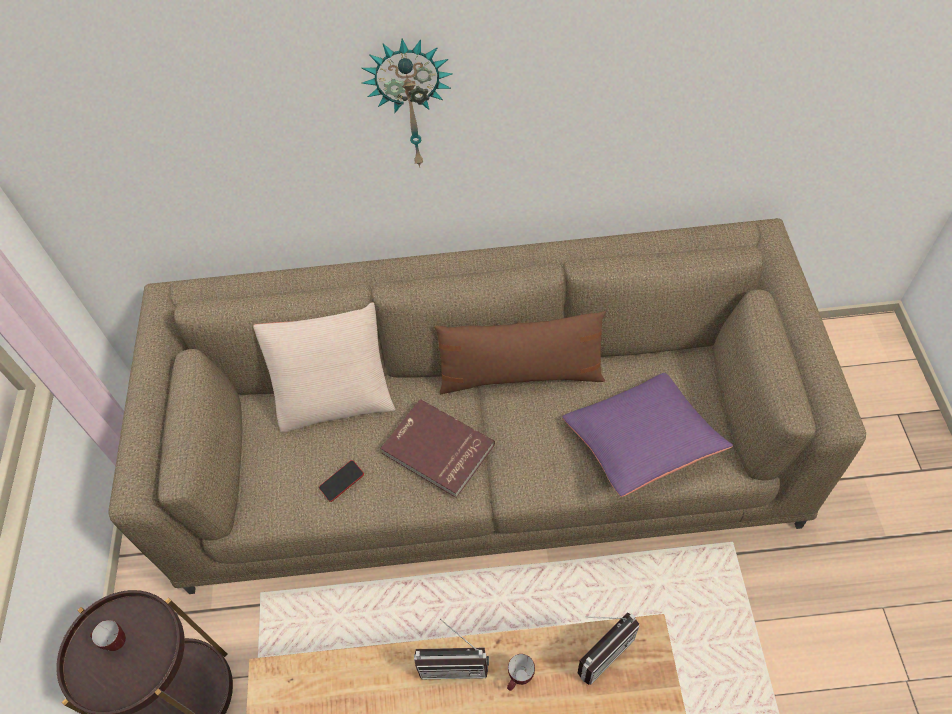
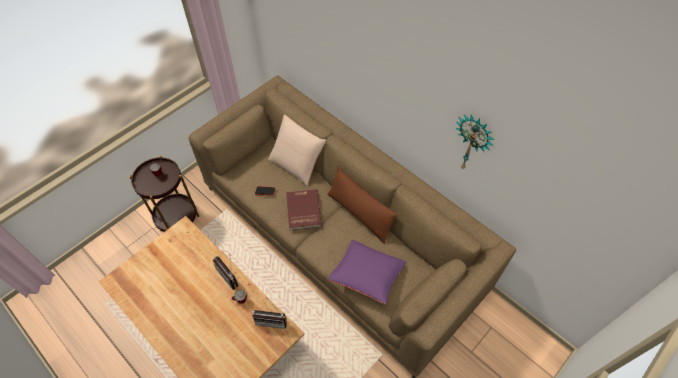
camera: 45 degrees right, 0 degrees up
(411, 103) = (379, 75): wall clock -> wall clock (472, 143)

